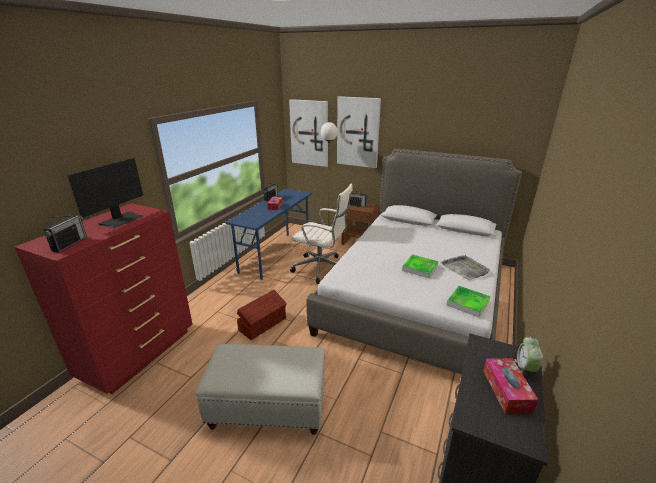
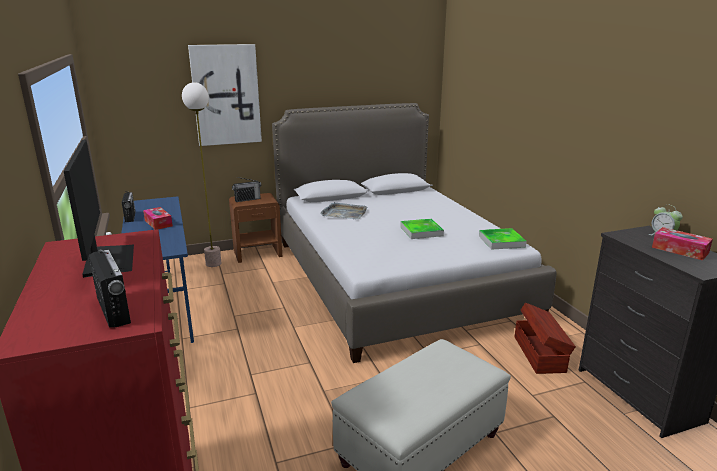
camera: 45 degrees left, 5 degrees down
(263, 324) = (280, 384): brown storage box -> brown storage box (540, 353)
(309, 133) = (142, 106): picture -> none
(322, 268) = (256, 296): white office chair -> none
(465, 269) = (454, 219): grey tray -> grey tray (344, 213)

